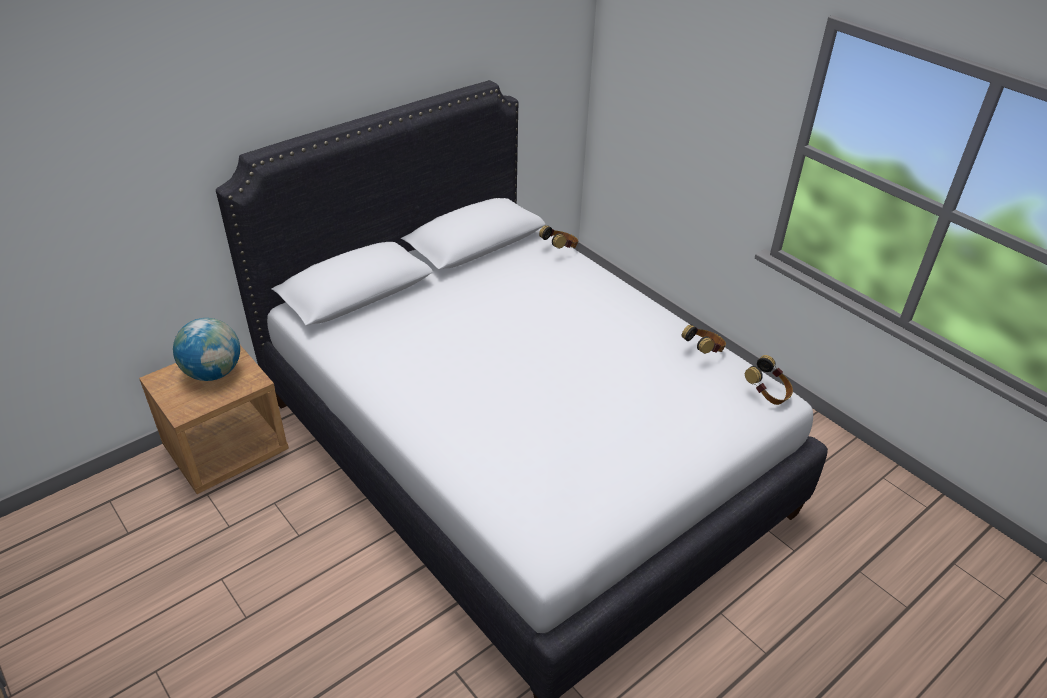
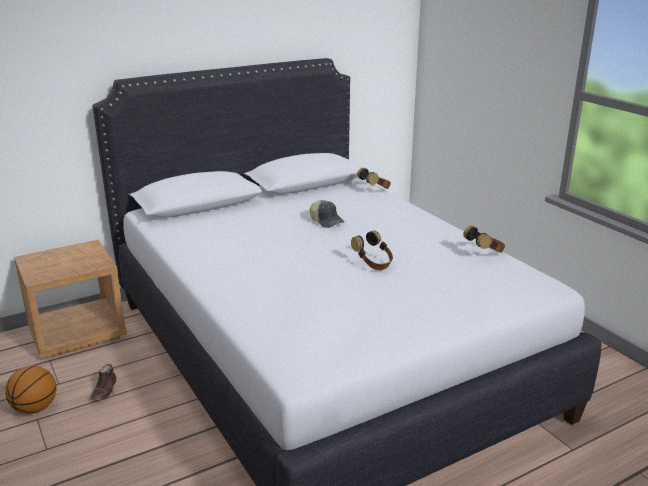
camera: 10 degrees right, 15 degrees down
(213, 373) = (72, 257): globe -> none
(213, 564) = (35, 408): none -> basketball
(286, 530) = (104, 390): none -> brown shoe
(517, 310) = (327, 221): none -> cap
(767, 394) = (539, 282): headphones -> headphones (373, 264)

